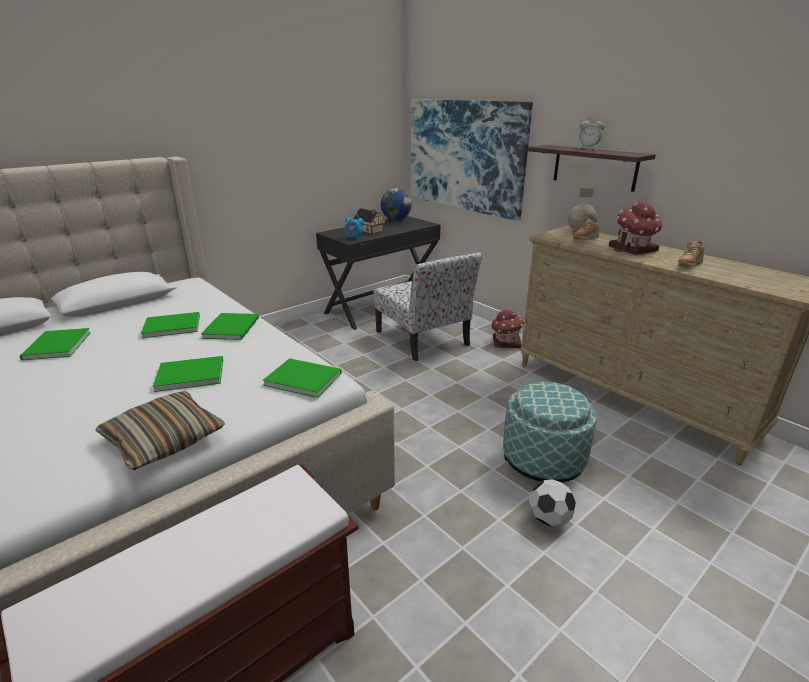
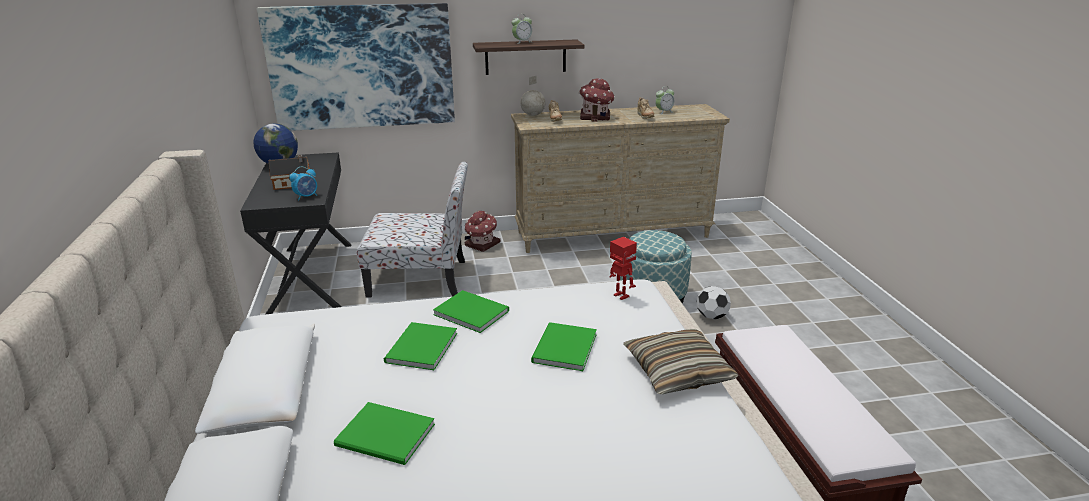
camera: 60 degrees left, 0 degrees up
(302, 378) = (620, 296): green book -> toy robot
(733, 269) = (664, 112): none -> alarm clock

